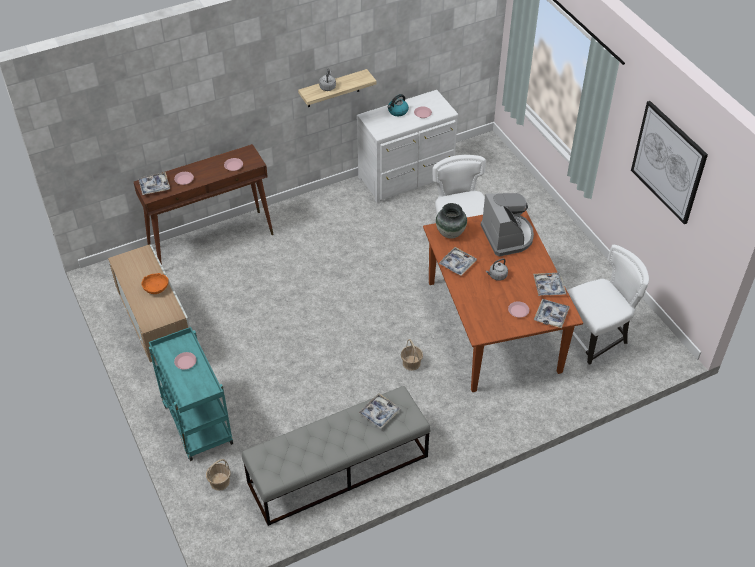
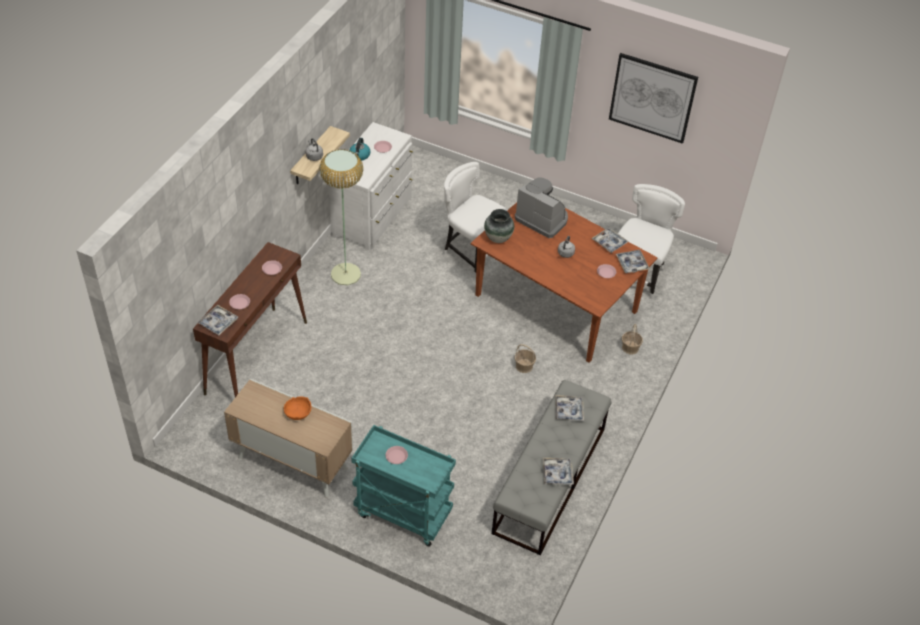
camera: 40 degrees left, 0 degrees up
(219, 482) = (469, 547): basket -> basket (630, 348)
(339, 212) = (345, 274): none -> floor lamp
(457, 264) = (527, 260): tray -> tray (557, 473)

